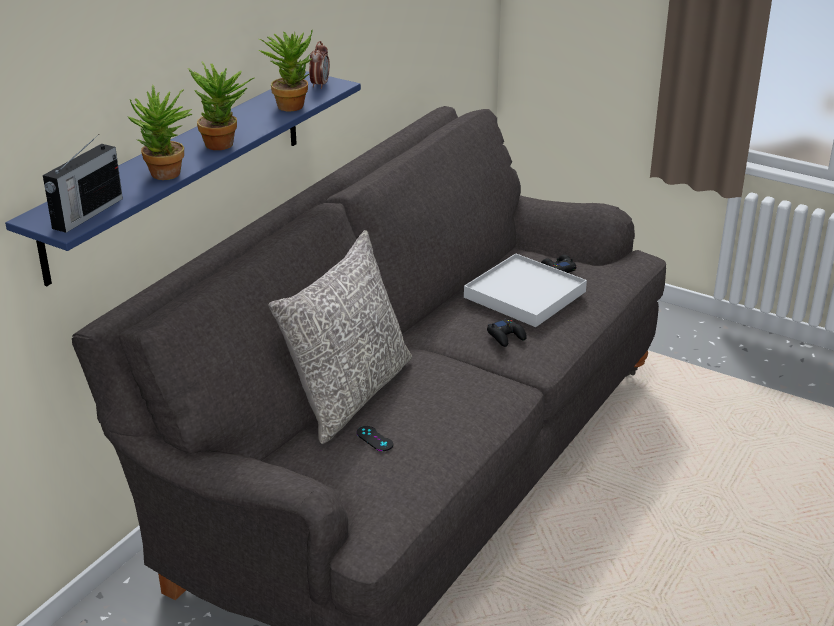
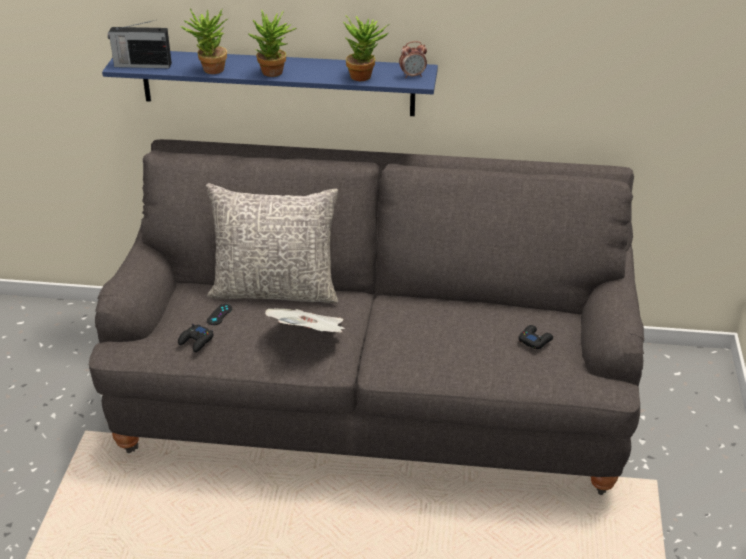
camera: 65 degrees right, 5 degrees up
(462, 387) = (309, 336): none -> newspaper
(506, 336) = (398, 339): black game controller -> black game controller (196, 341)
(525, 295) = (469, 331): white tray -> none

